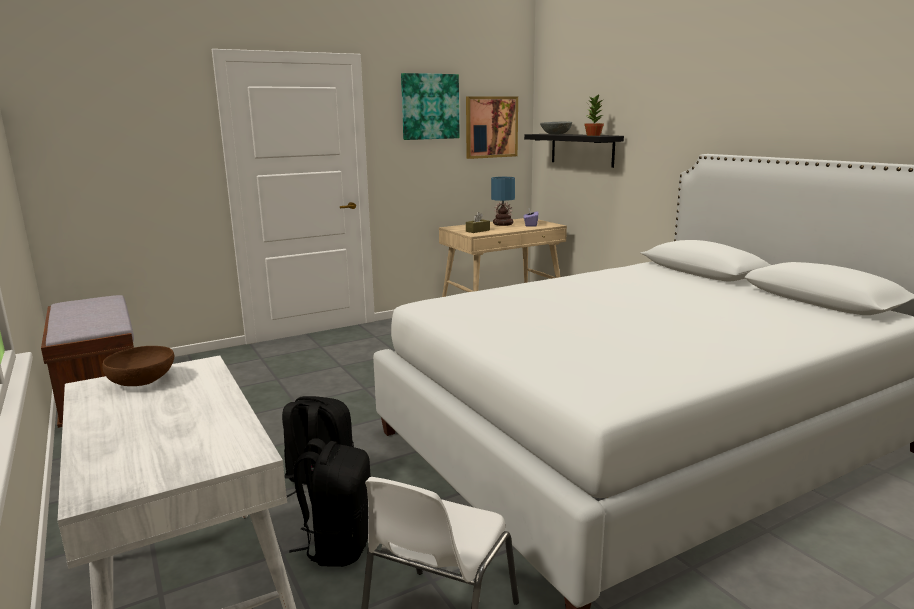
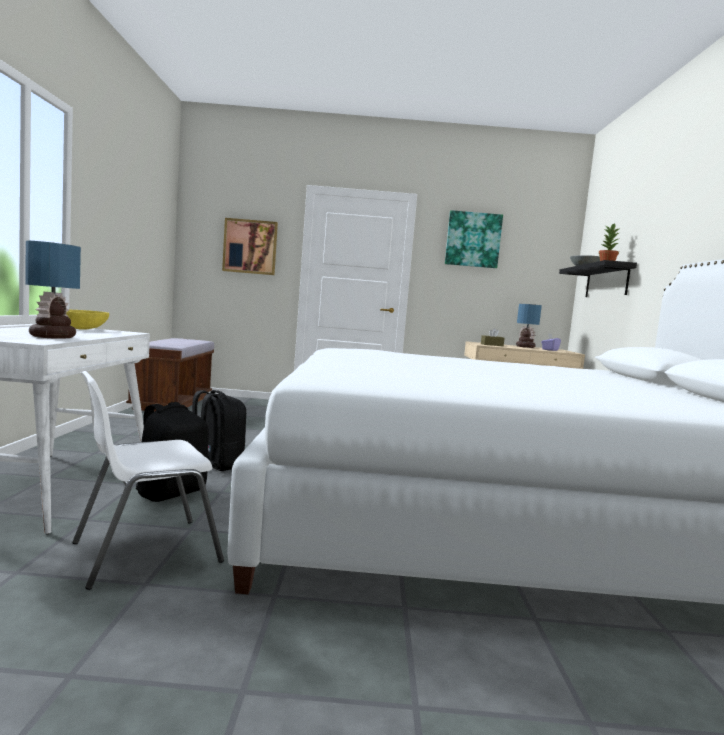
camera: 30 degrees right, 10 degrees down
(143, 381) = (85, 329): brown bowl -> yellow bowl
(209, 429) = (52, 337): none -> table lamp
(491, 127) = (532, 263): picture -> picture (250, 246)

